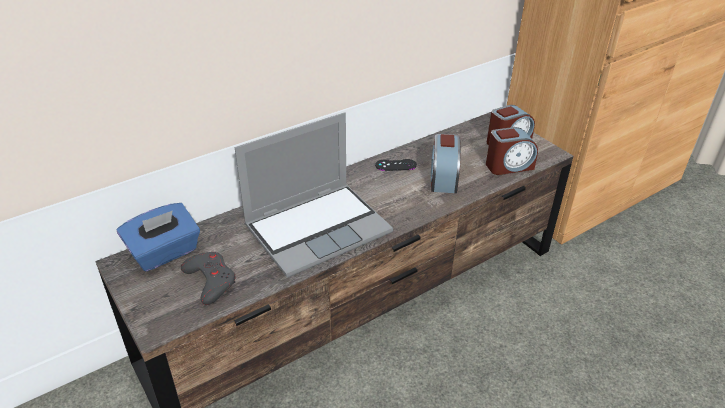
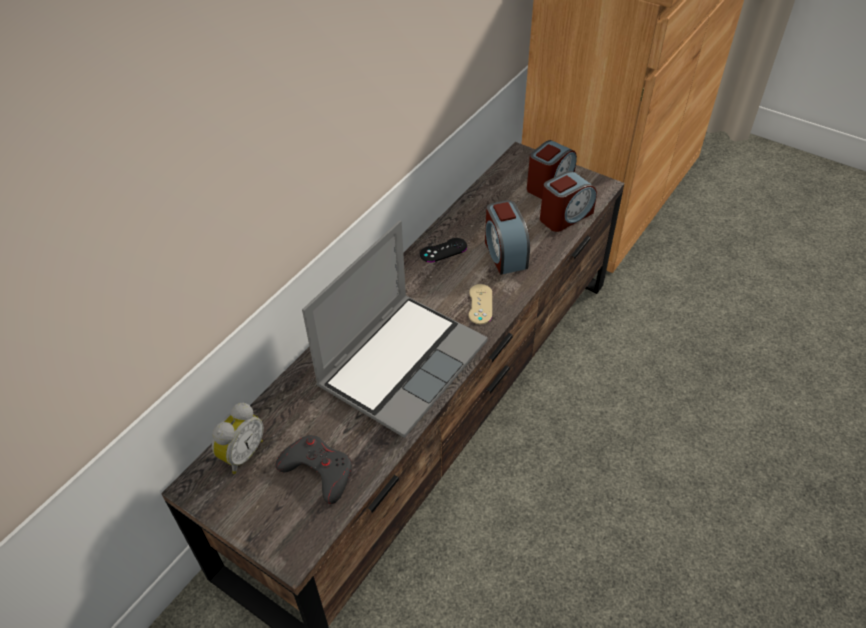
camera: 20 degrees left, 10 degrees up
(165, 253) = (241, 453): blue tissue box -> alarm clock
(403, 207) = (480, 304): none -> beige game controller

